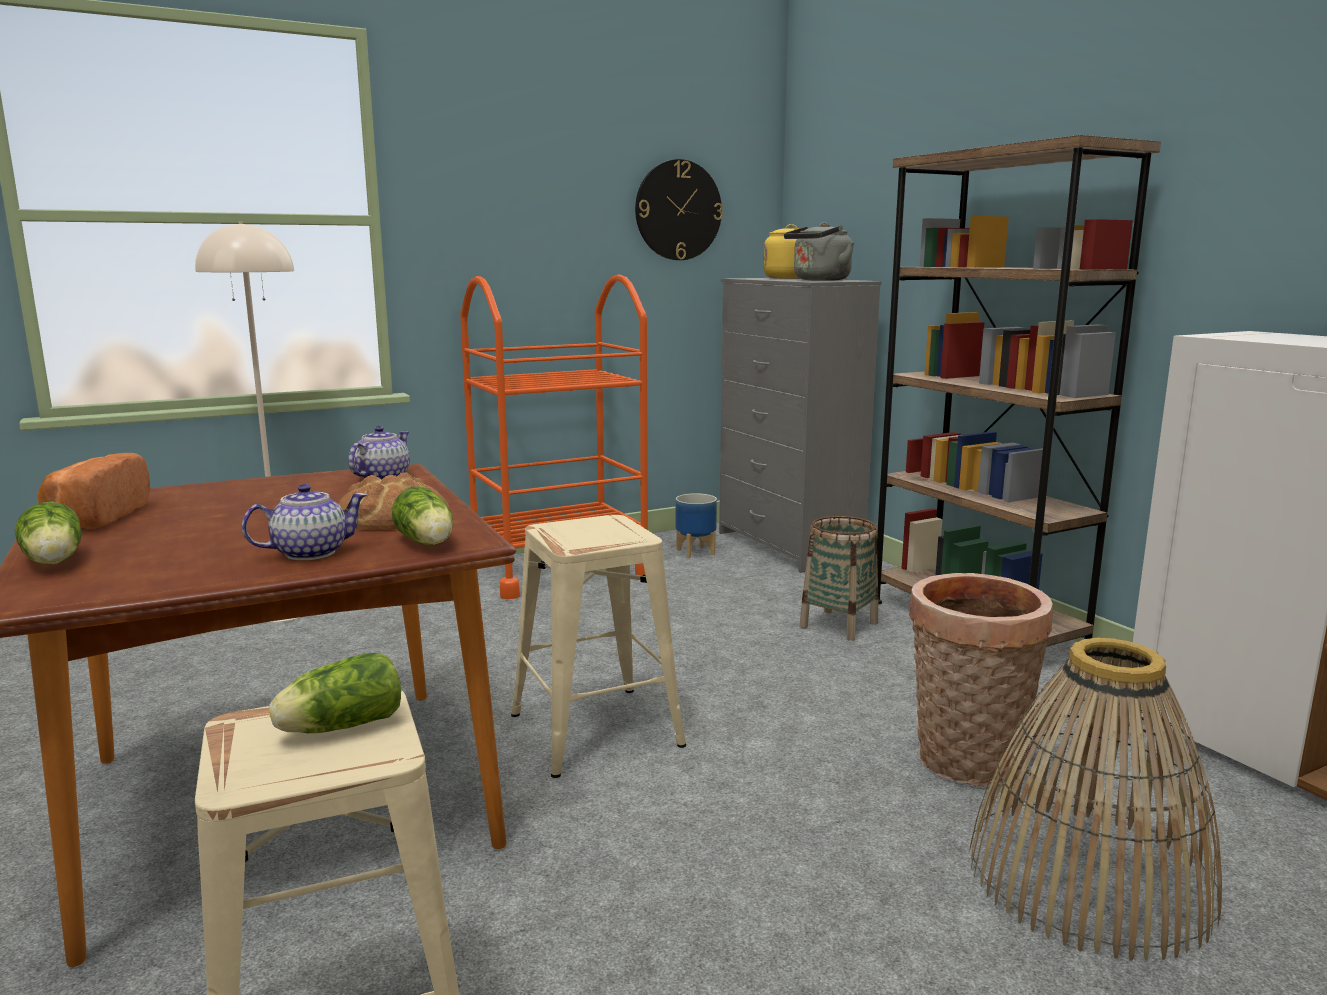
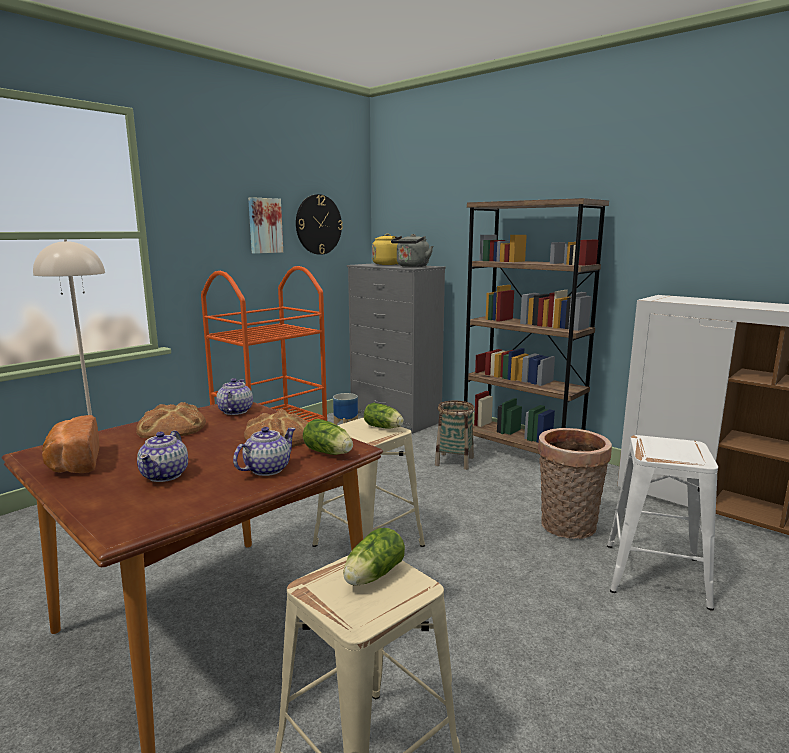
camera: 20 degrees left, 0 degrees up
(53, 562) = (96, 501): lettuce -> lettuce (384, 428)
(176, 543) = (165, 475): none -> teapot
(271, 490) = (172, 428): none -> bread
(578, 210) = (264, 225): none -> picture
(1089, 878) = (656, 575): basket -> white stool

